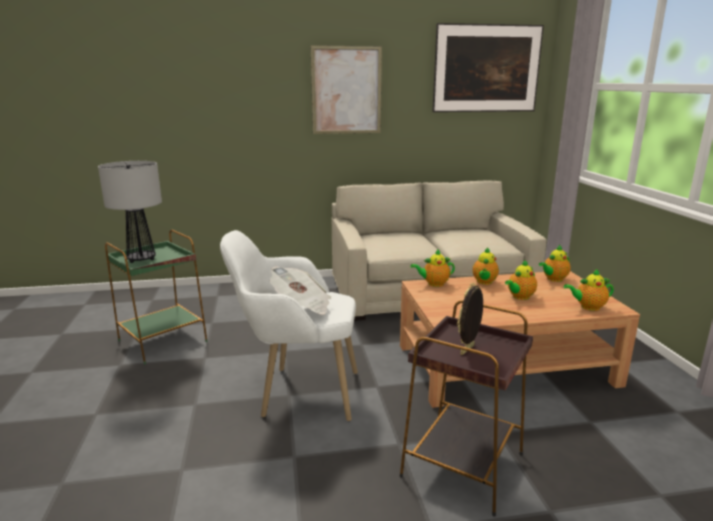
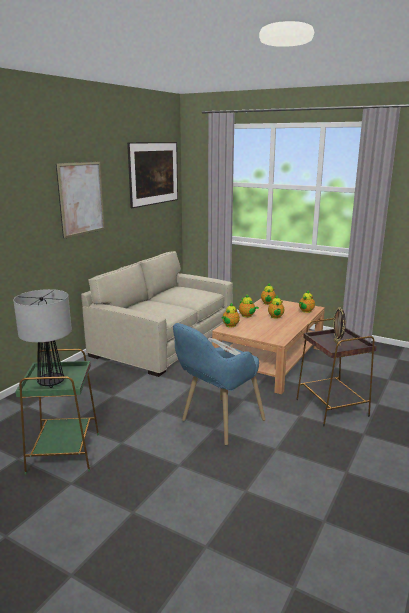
camera: 50 degrees left, 0 degrees up
(297, 393) = (216, 425): white armchair -> blue armchair

